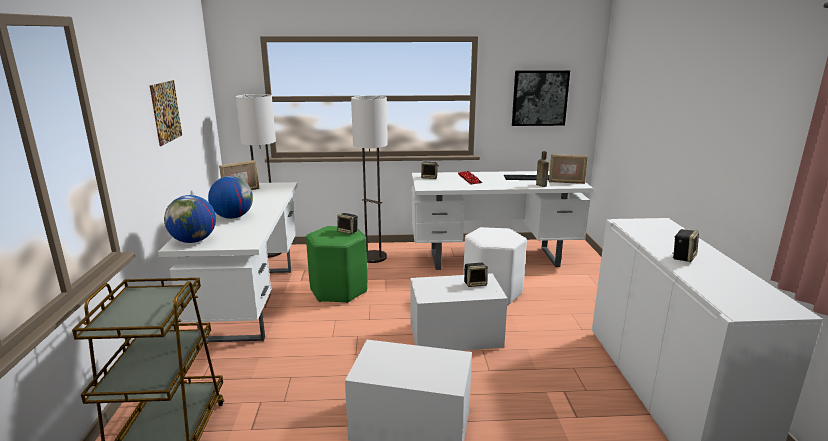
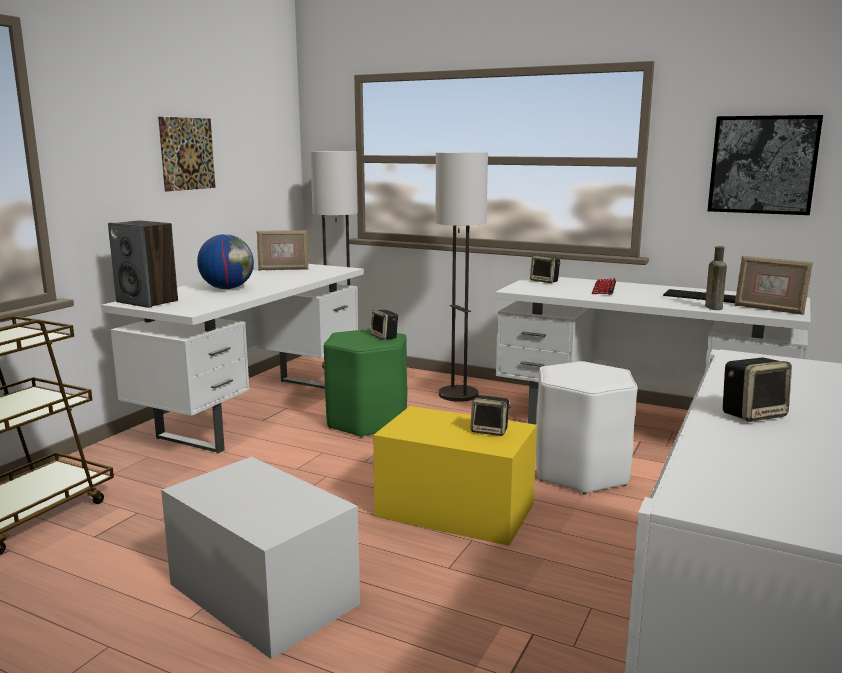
camera: 30 degrees right, 5 degrees down
(194, 241) = (148, 301): globe -> speaker
(455, 335) = (456, 510): white storage box -> yellow storage box

